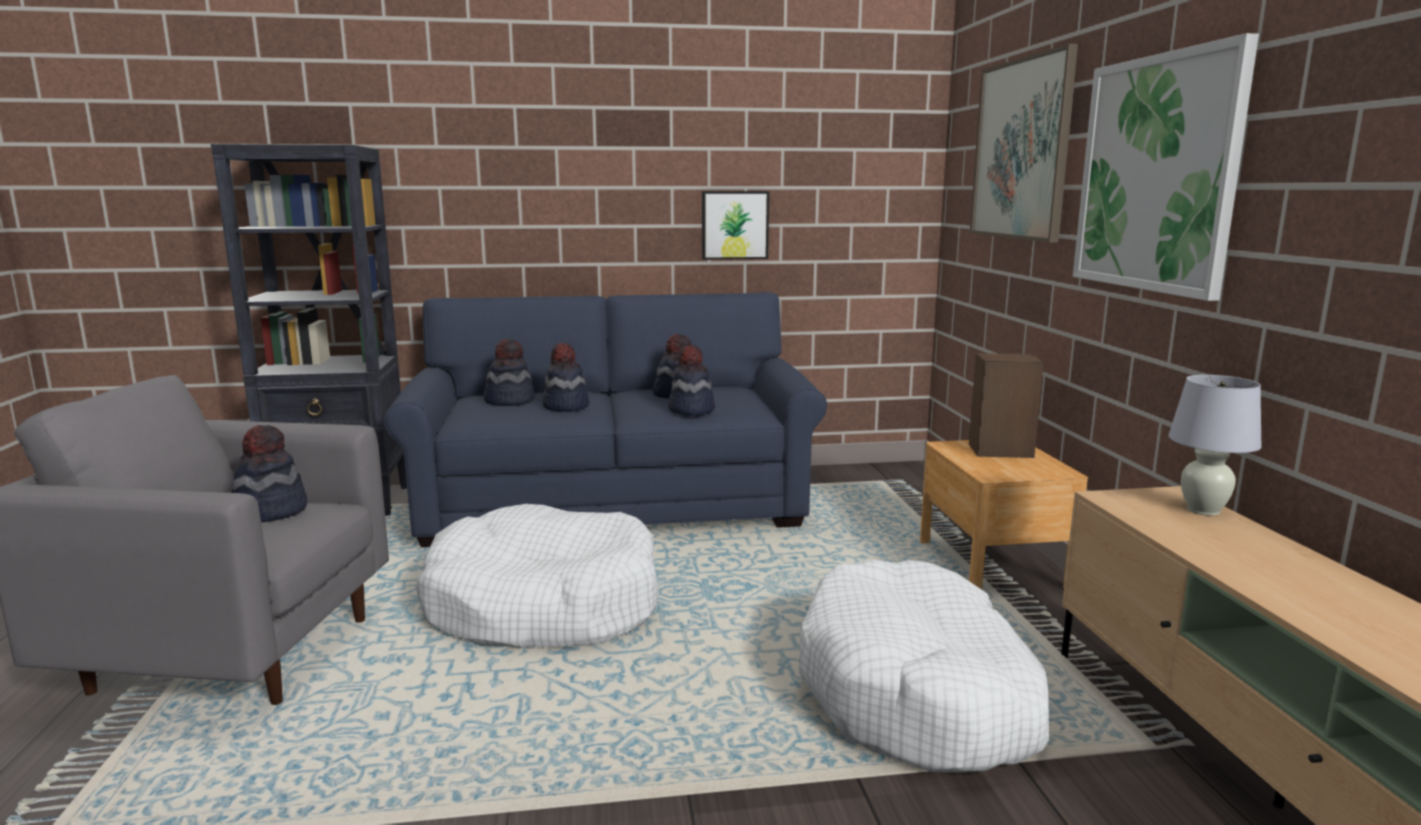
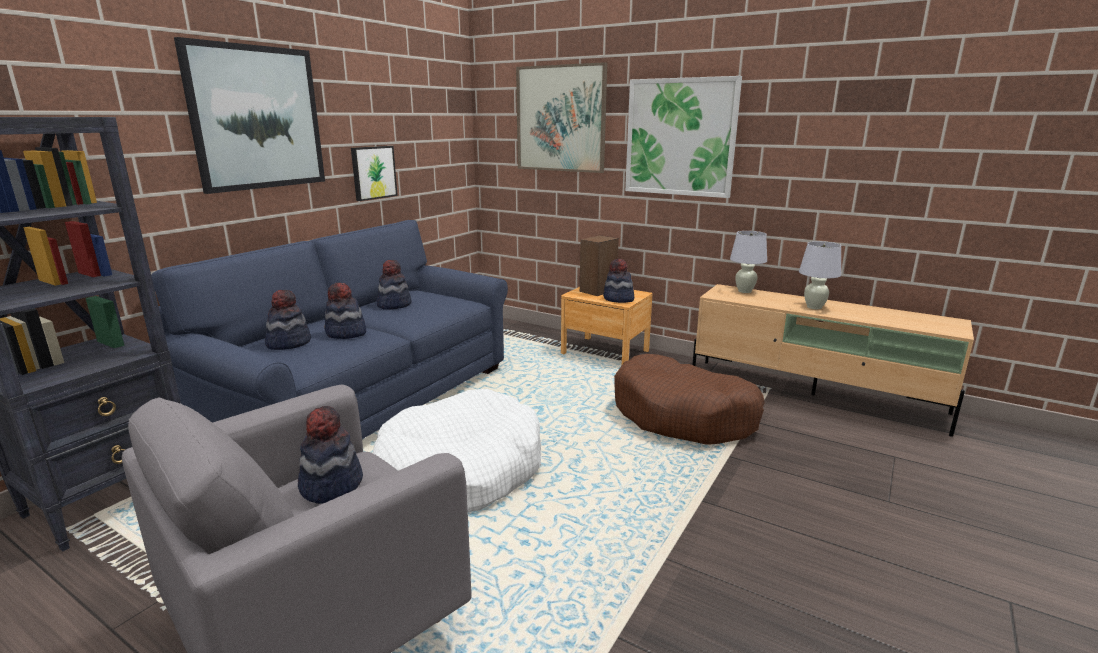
camera: 50 degrees left, 5 degrees up
(575, 153) = (257, 118): none -> picture
(691, 410) = (433, 311): hat -> hat (618, 299)
(918, 693) = (684, 415): white dog bed -> brown dog bed
(1282, 580) = (814, 307): none -> white table lamp

